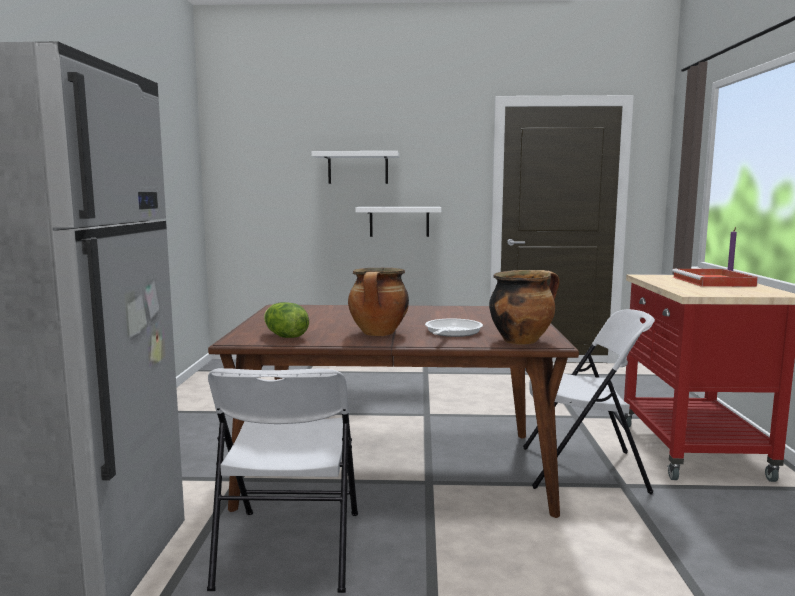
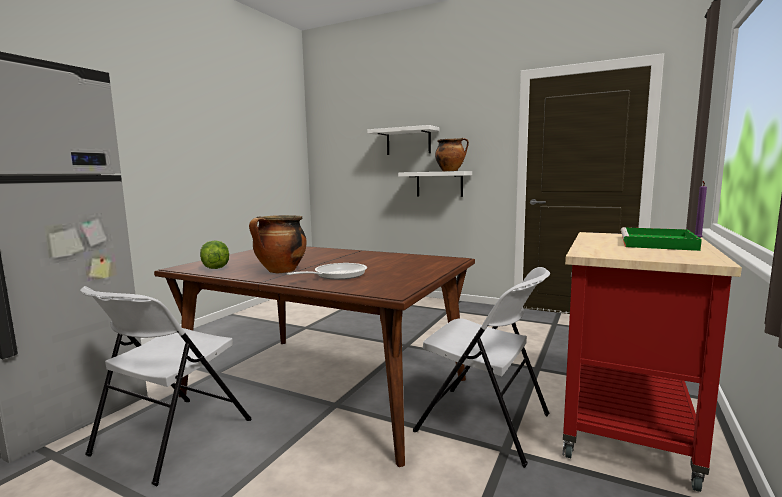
camera: 25 degrees right, 0 degrees up
(521, 340) = (373, 288): cooking pot -> cooking pot (450, 171)
(713, 282) = (658, 243): red tray -> green tray

